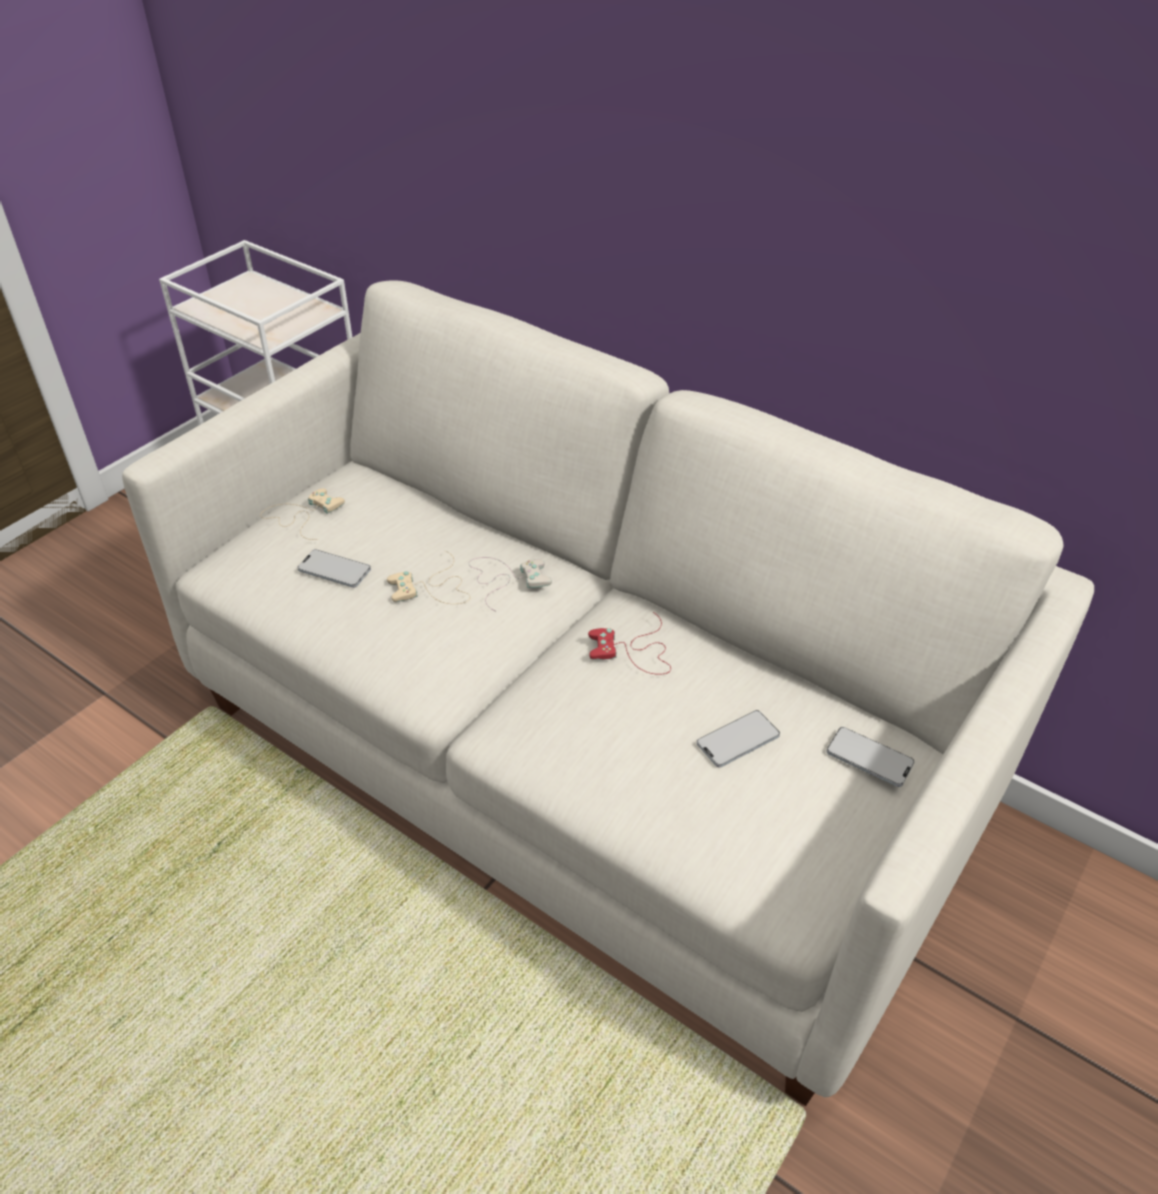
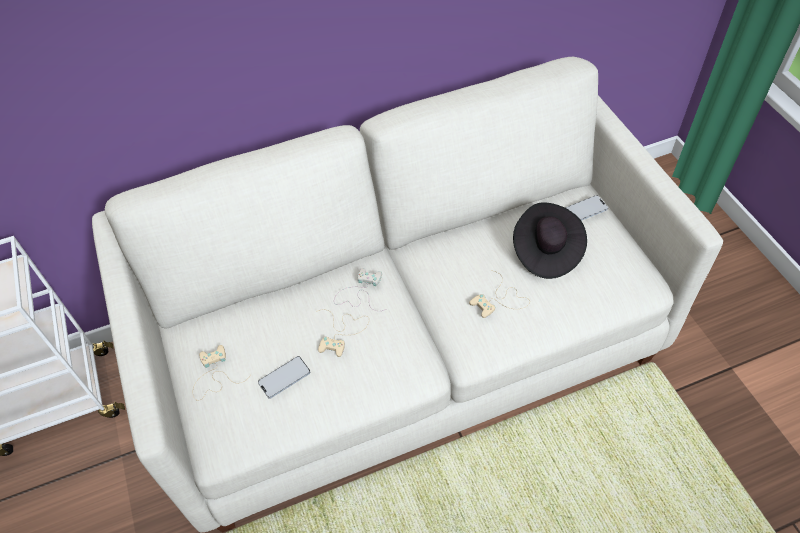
camera: 55 degrees left, 10 degrees up
(603, 721) = (500, 300): none -> beige game controller
(634, 651) = (459, 262): red game controller -> none
(738, 740) = (546, 251): phone -> black hat

